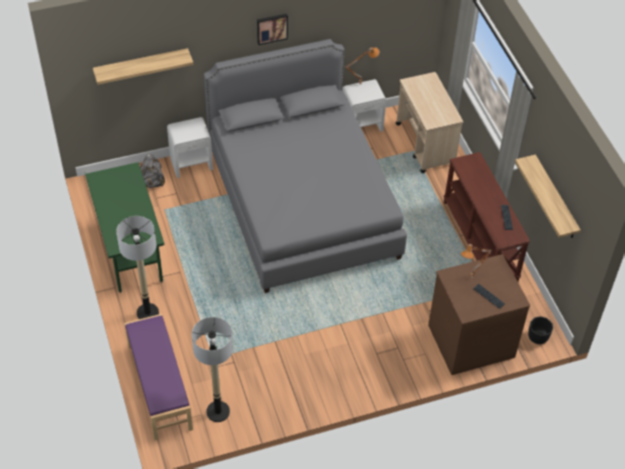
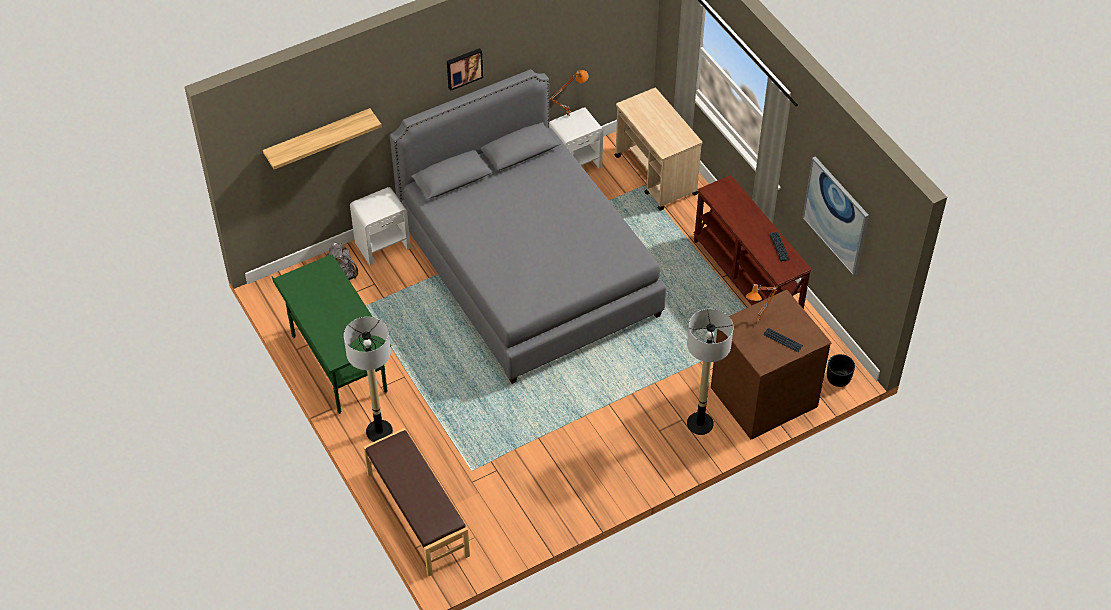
camera: 10 degrees left, 0 degrees up
(159, 387) = (417, 515): purple bench -> brown bench
(218, 412) = (493, 530): floor lamp -> floor lamp (700, 424)
(555, 198) = (836, 215): shelf -> picture

